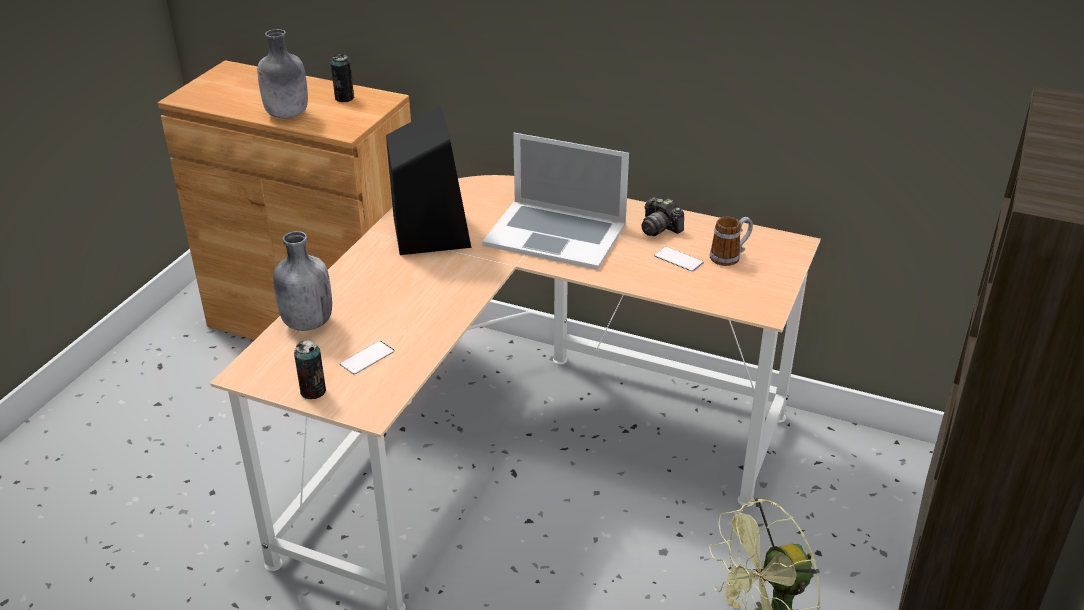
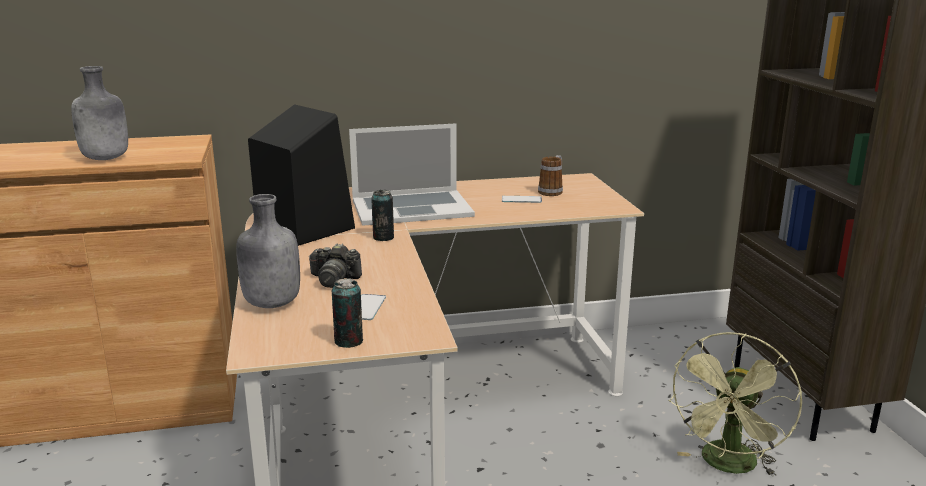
camera: 35 degrees left, 15 degrees down
(344, 98) = (151, 143): can -> can (383, 237)
(659, 228) = (482, 189): camera -> camera (334, 279)

